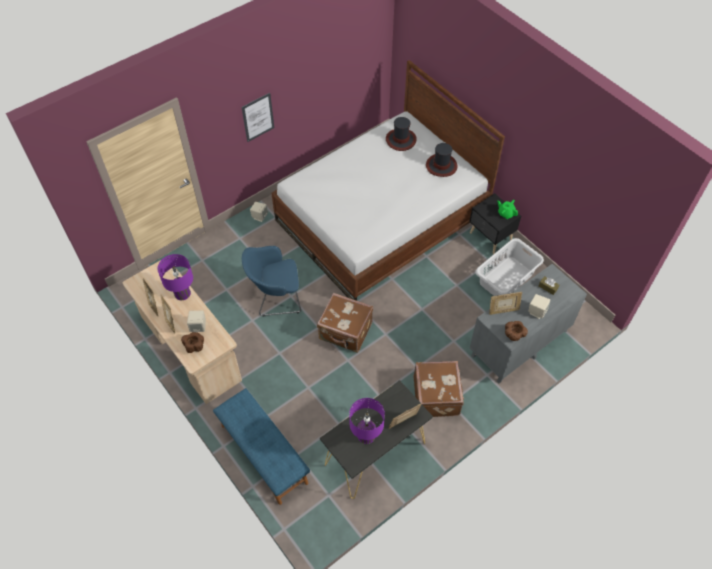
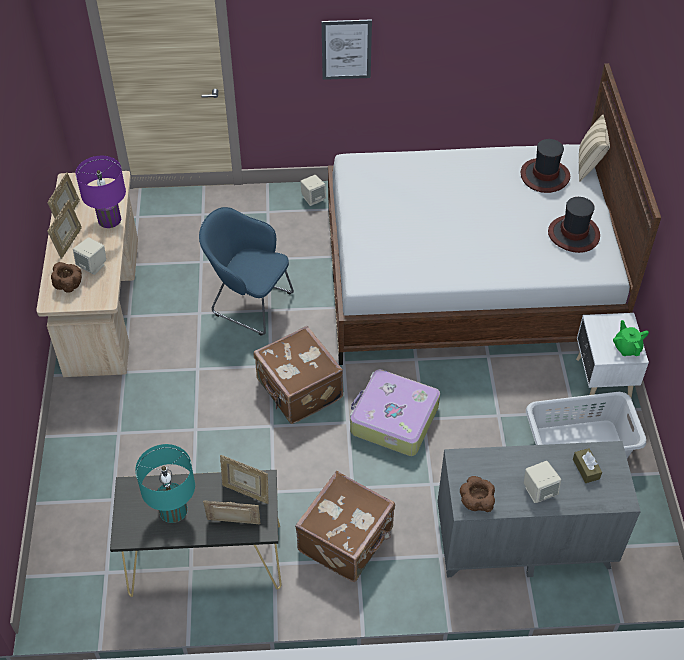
camera: 35 degrees right, 5 degrees down
(263, 454) = (75, 474): blue bench -> none
(366, 435) = (173, 510): purple table lamp -> turquoise table lamp
(407, 318) = (393, 420): none -> suitcase
(418, 122) = (590, 165): none -> beige pillow
(490, 238) = (601, 381): black nightstand -> white nightstand
(503, 311) = (490, 462): picture frame -> picture frame (246, 492)

